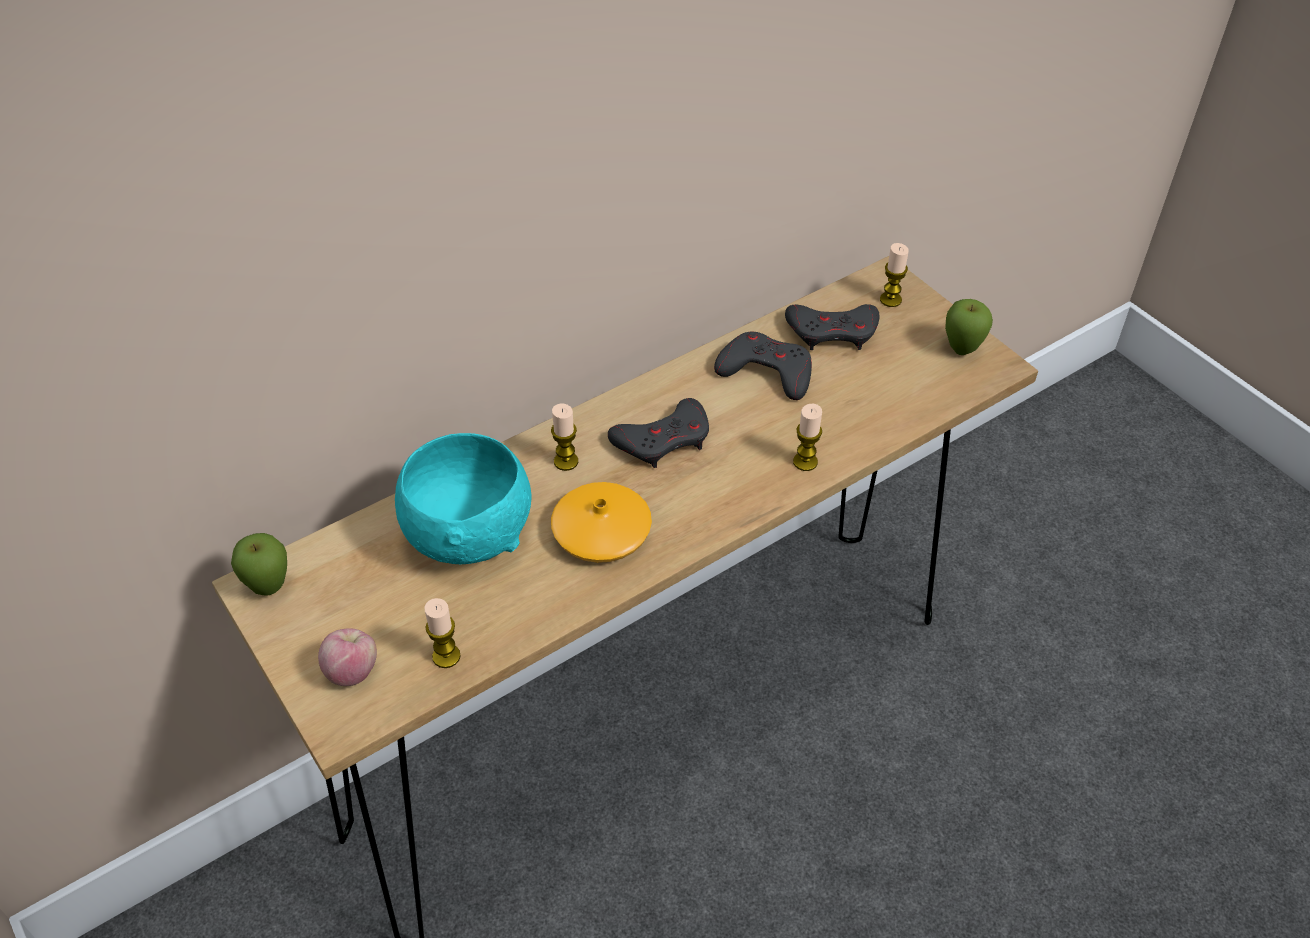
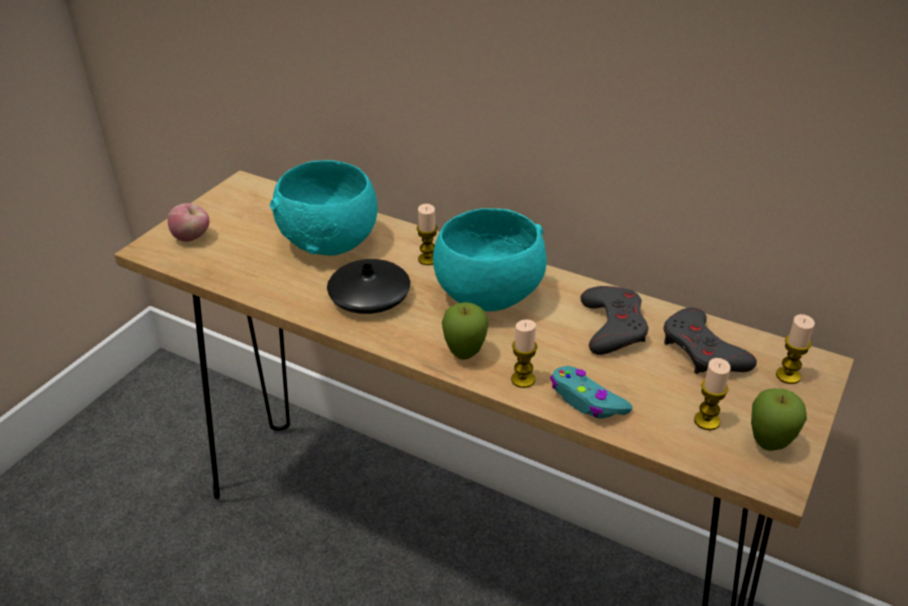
camera: 65 degrees right, 10 degrees down
(269, 588) = (243, 188): apple -> apple (465, 355)
(446, 656) = (220, 268): candle -> candle (707, 421)
(601, 532) = (369, 296): orange vase -> black vase
(663, 439) = (486, 296): grey game controller -> turquoise bowl
(856, 431) = (587, 400): none -> turquoise game controller

